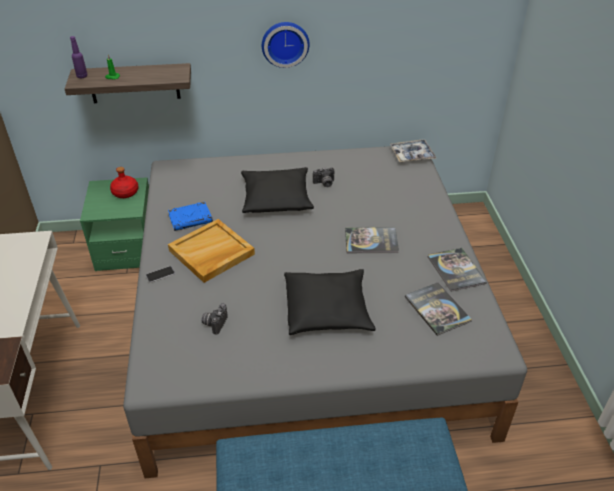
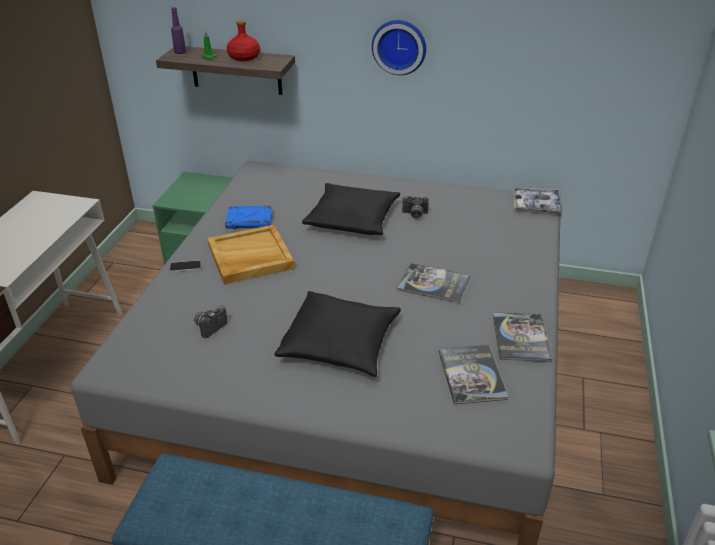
camera: 20 degrees right, 5 degrees down
(125, 192) = (211, 188): red bottle -> red bottle (244, 57)

